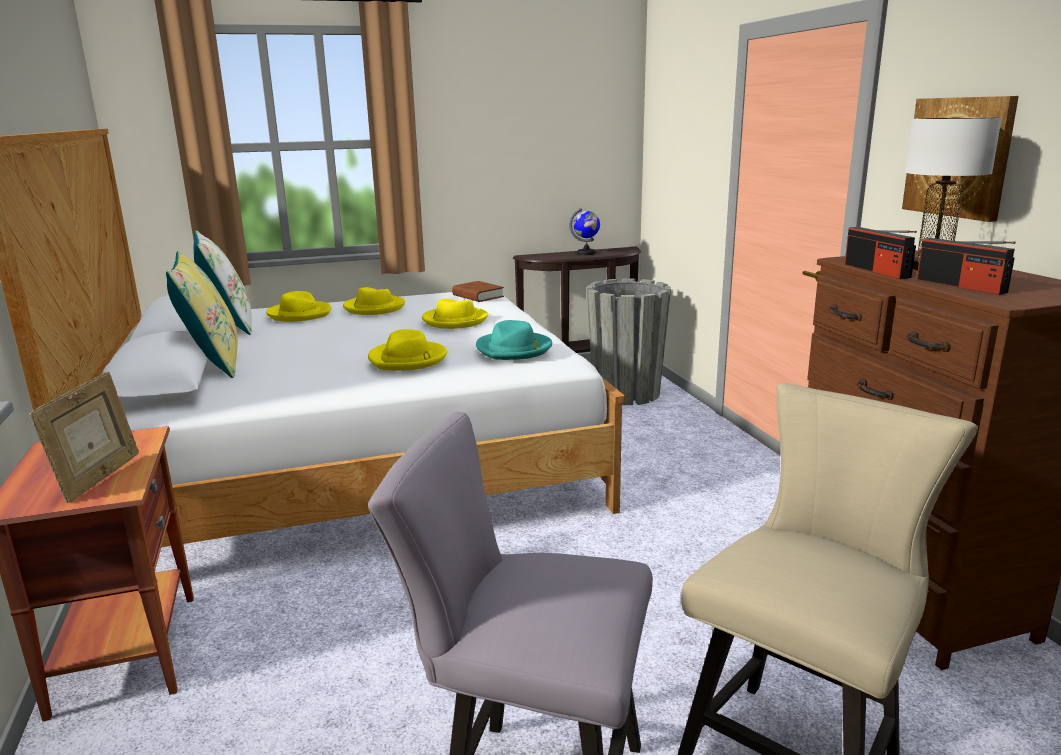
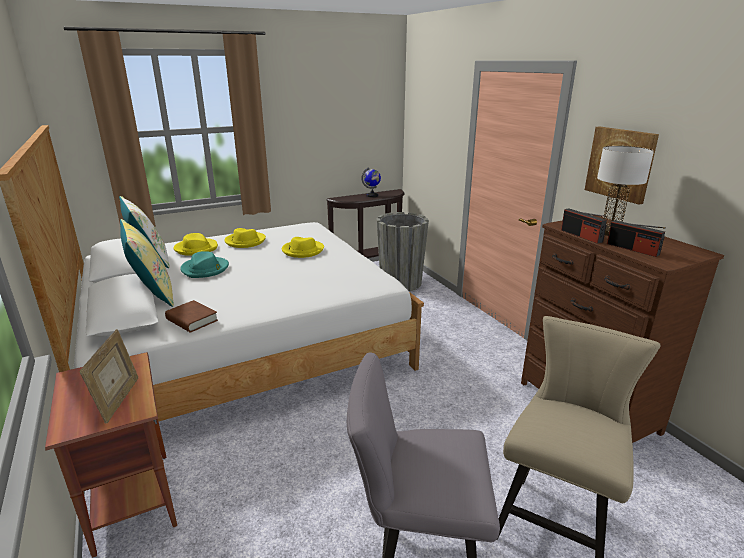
camera: 10 degrees left, 5 degrees up
(408, 359) = (286, 286): yellow hat -> none
(478, 296) = (310, 229): brown book -> brown book (192, 320)
(514, 349) = (351, 274): turquoise hat -> turquoise hat (205, 269)

